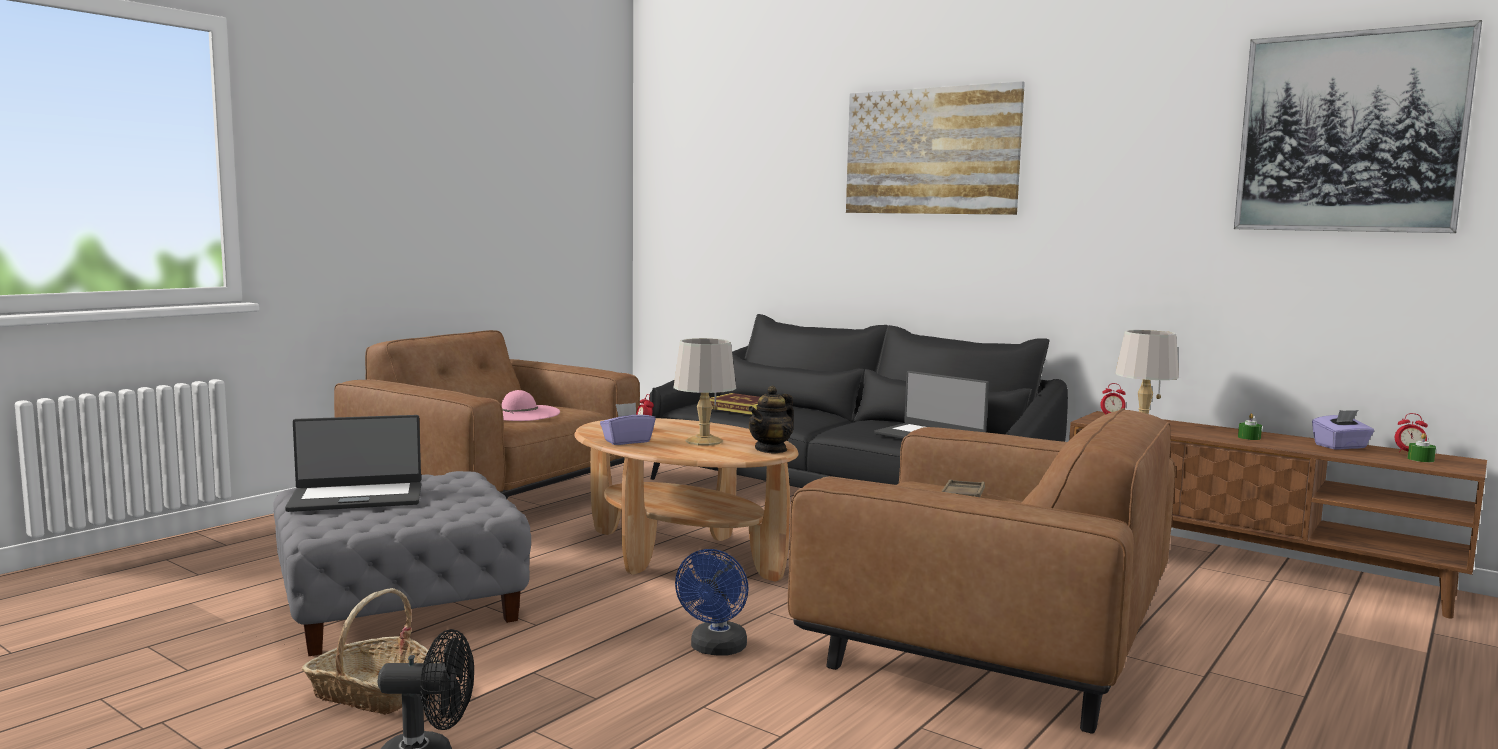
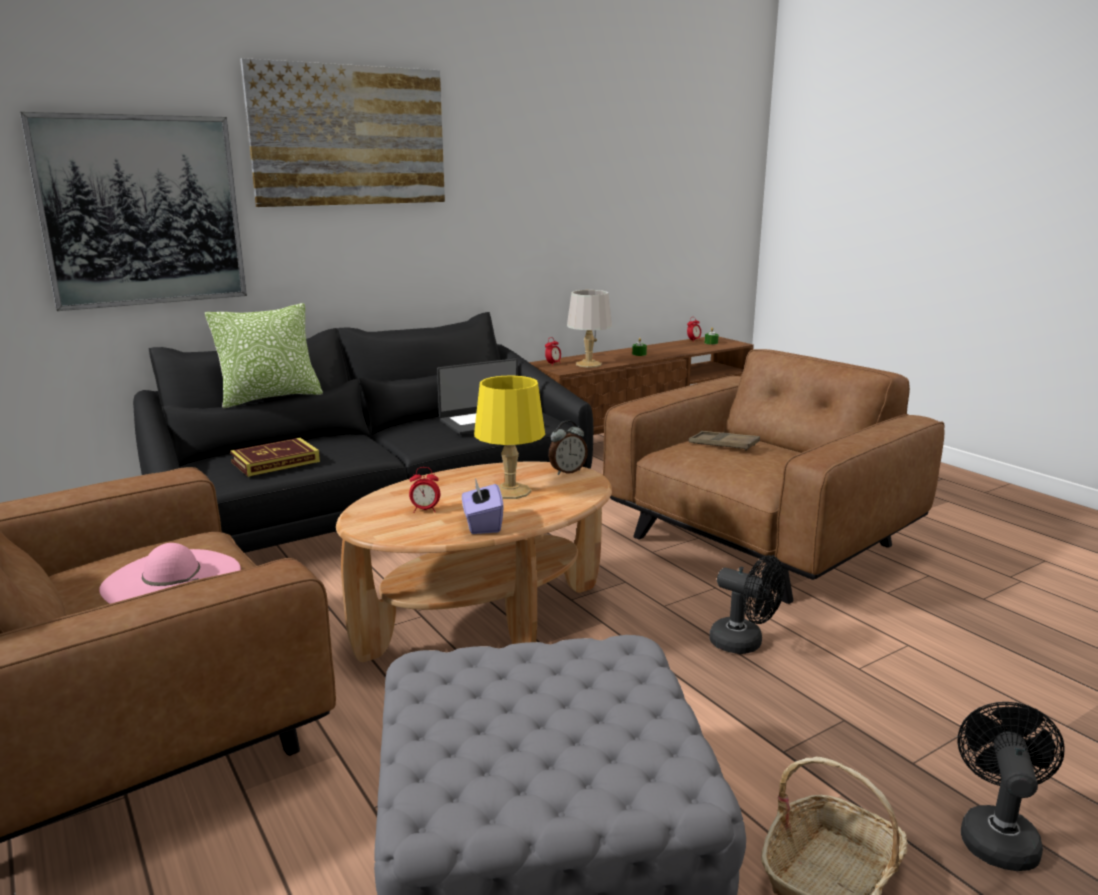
camera: 70 degrees left, 10 degrees up
(357, 497) = (512, 756): laptop -> none
(703, 441) = (510, 492): grey table lamp -> yellow table lamp
(716, 649) = (744, 644): blue fan -> black fan
(771, 449) = (567, 471): teapot -> alarm clock
(796, 367) = (270, 398): none -> pillow
(1341, 446) = (673, 346): purple tissue box -> none
(1350, 132) = (649, 136): picture -> picture (142, 211)

